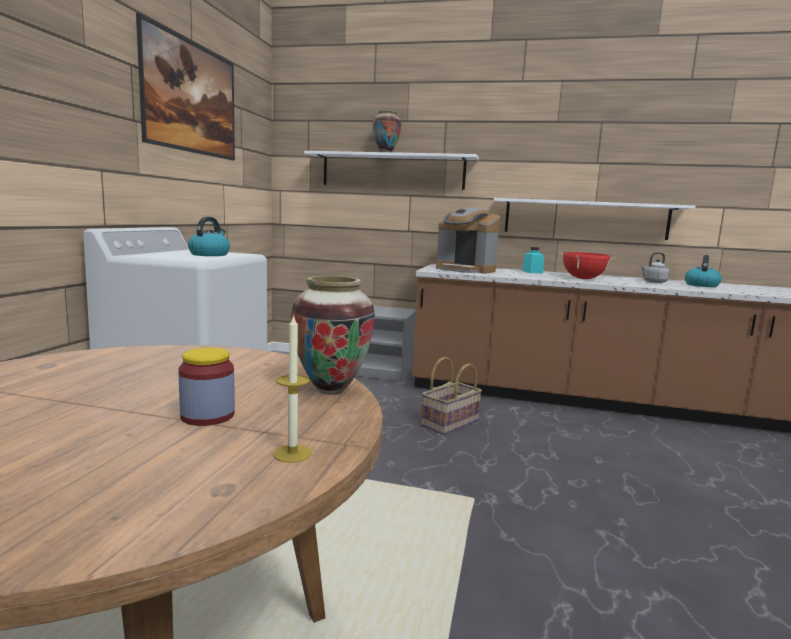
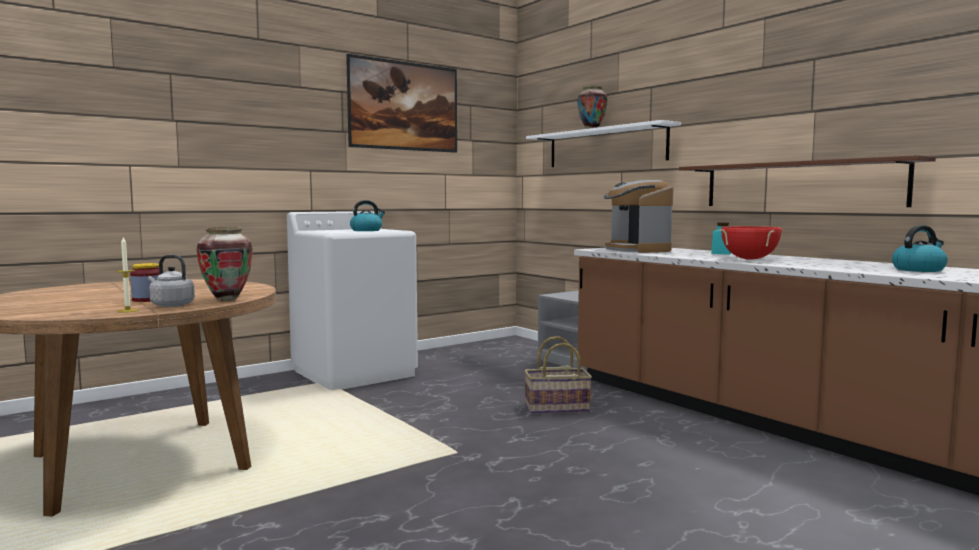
camera: 40 degrees right, 5 degrees down
(585, 219) = (799, 184): white shelf -> brown shelf
(653, 282) = (850, 265): grey kettle -> grey kettle (170, 305)

